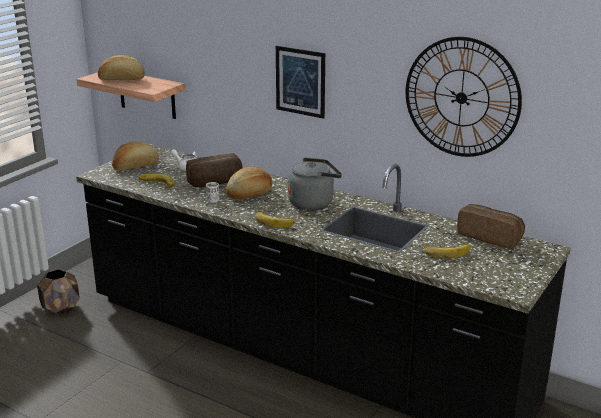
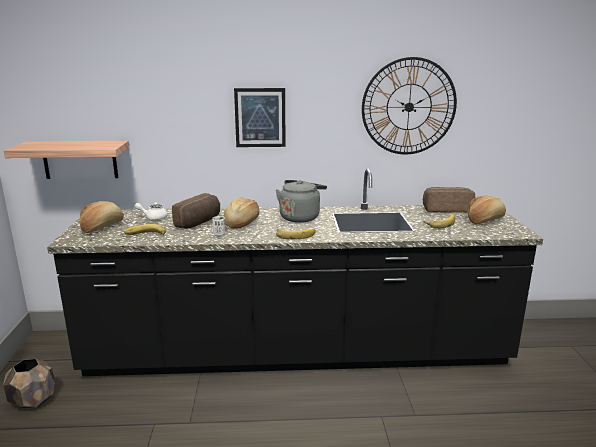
camera: 35 degrees left, 5 degrees down
(122, 79) = (58, 145): bread -> bread (485, 220)

